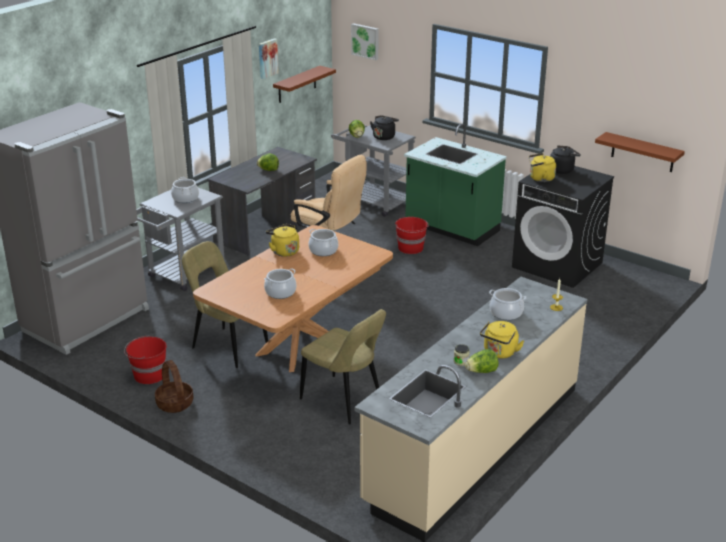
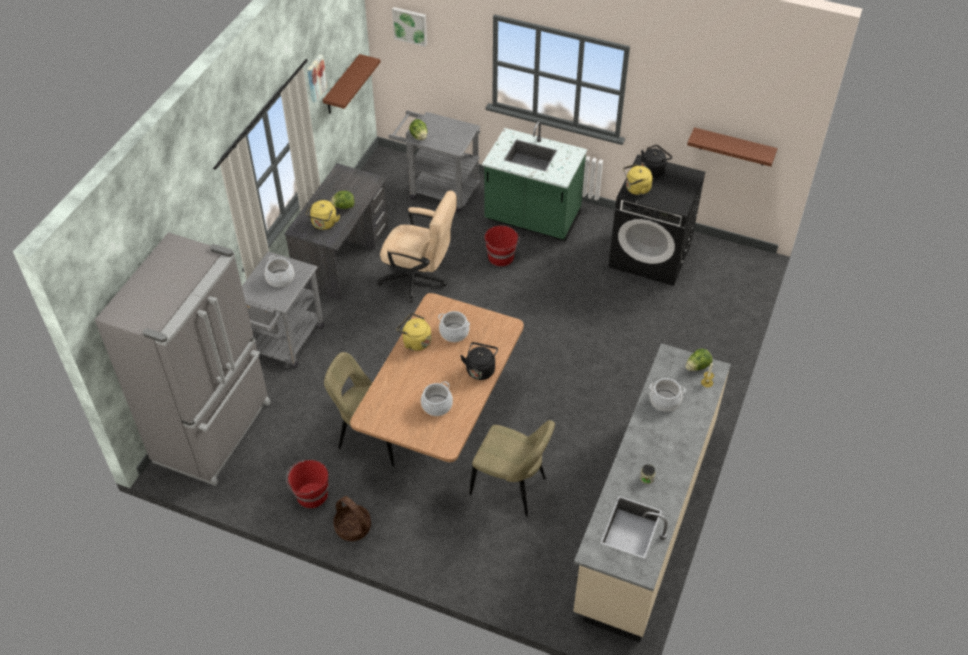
camera: 15 degrees left, 20 degrees up
(384, 137) = (448, 132): black kettle -> black kettle (480, 369)
(481, 371) = (669, 487): lettuce -> lettuce (697, 367)
(499, 353) = (676, 458): yellow kettle -> yellow kettle (324, 224)

